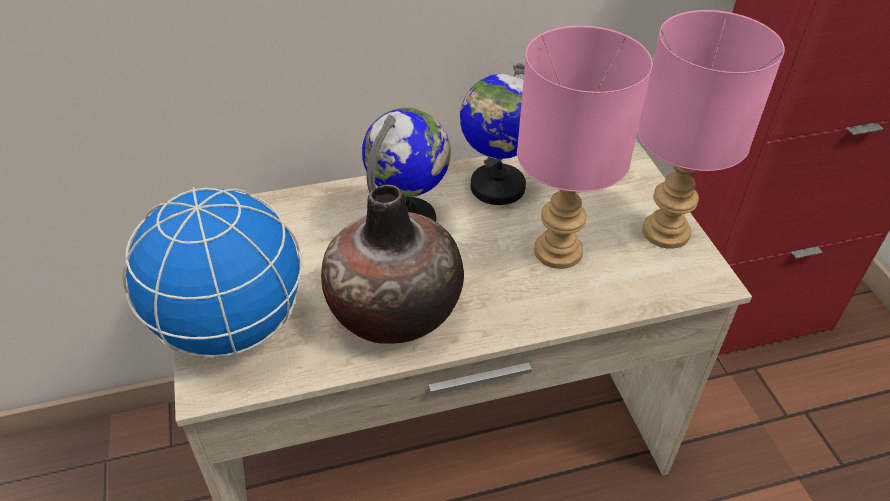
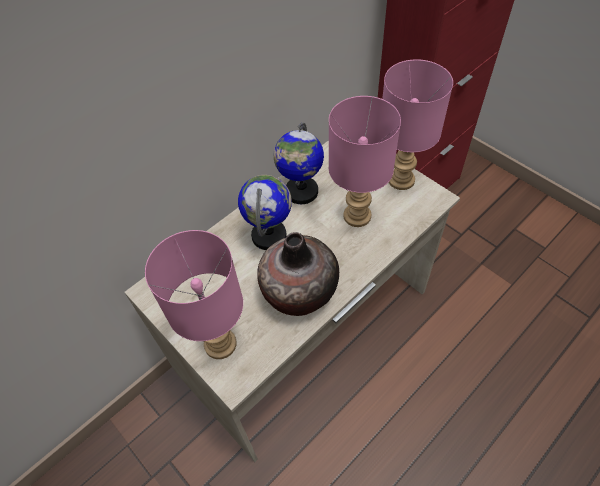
camera: 25 degrees left, 10 degrees up
(230, 326) = (219, 344): globe -> pink table lamp

